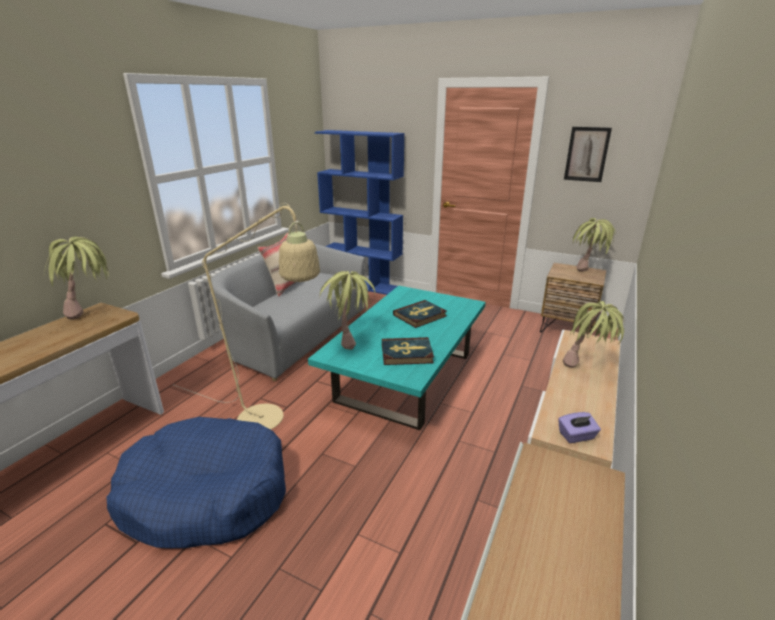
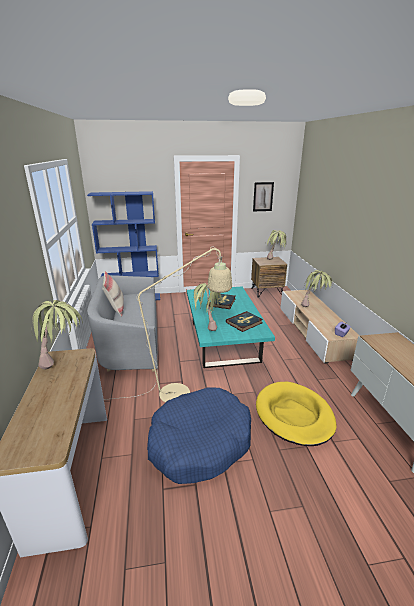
camera: 35 degrees left, 0 degrees up
(365, 532) = (294, 415): none -> yellow dog bed

